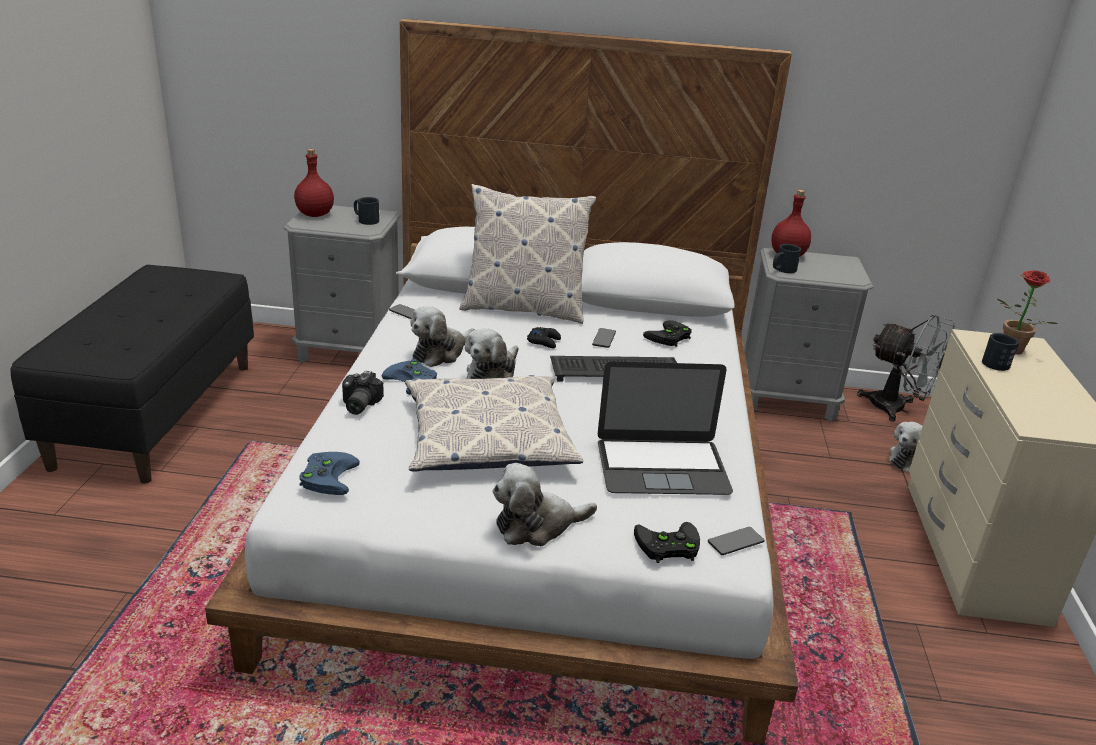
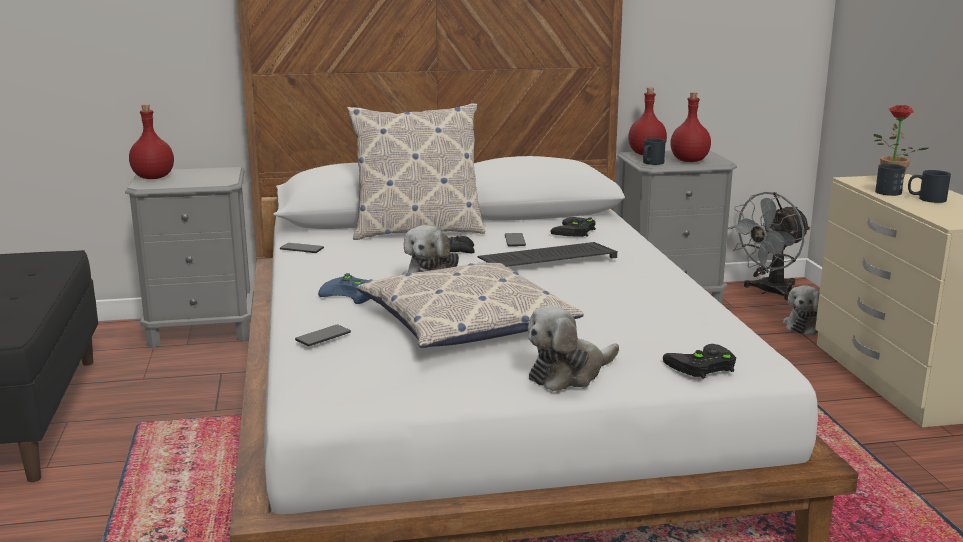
camera: 15 degrees left, 10 degrees down
(327, 475) = (328, 371): blue game controller -> none
(358, 405) = (310, 319): camera -> none
(365, 220) = (212, 175): black mug -> black mug (926, 199)
(441, 353) = (362, 271): plush toy -> none
(662, 466) = (648, 315): laptop -> none
(735, 542) = (757, 354): phone -> phone (323, 336)
(825, 272) = (689, 160): none -> red bottle
(897, 409) = (768, 292): grey fan -> grey fan turned 120 degrees clockwise

